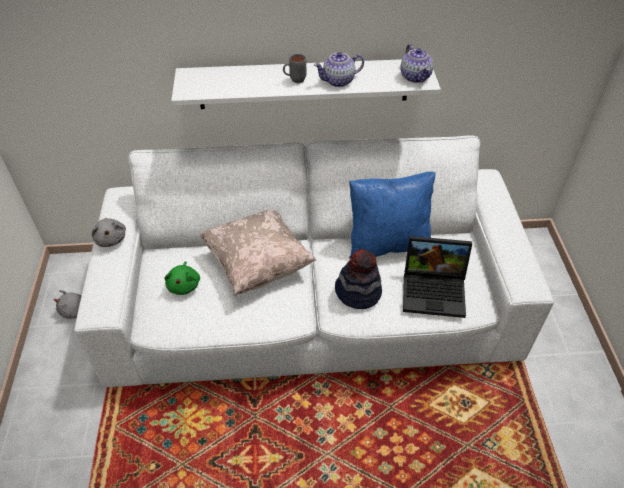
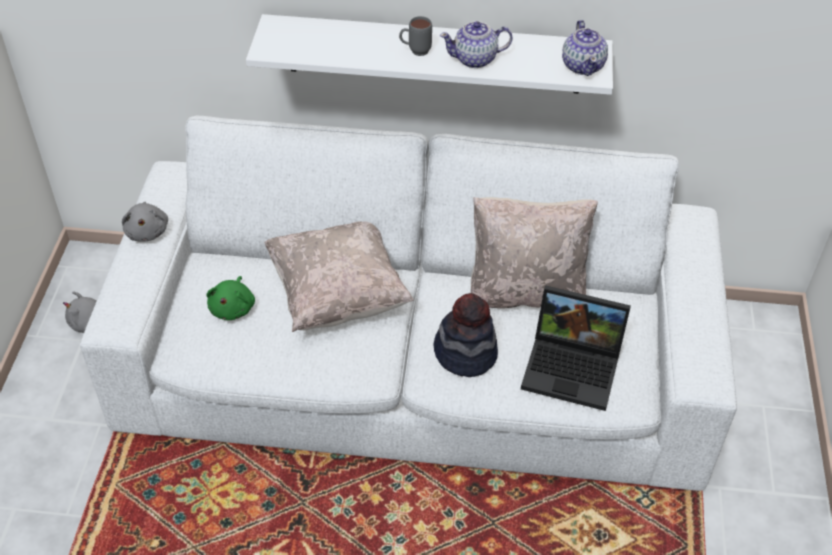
camera: 10 degrees right, 0 degrees up
(387, 243) = (525, 292): blue pillow -> beige pillow

